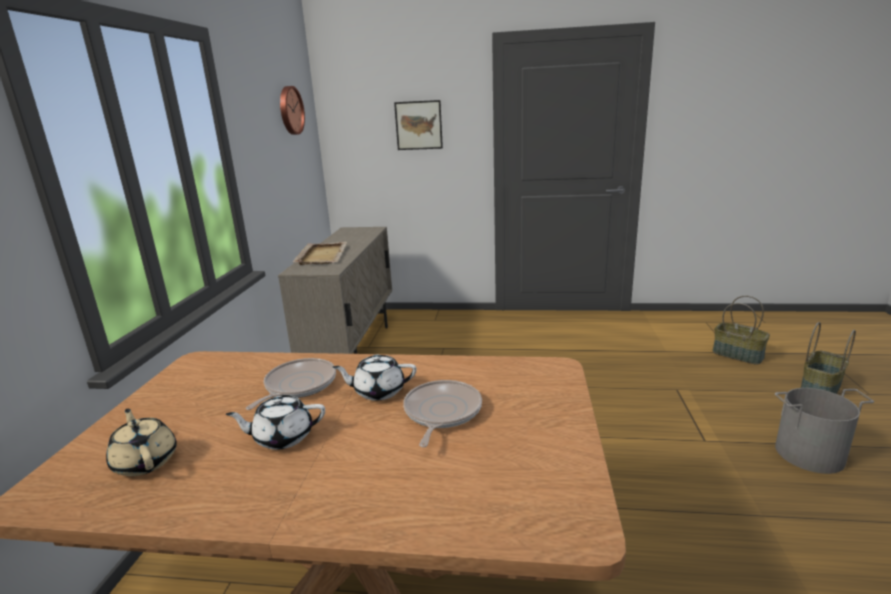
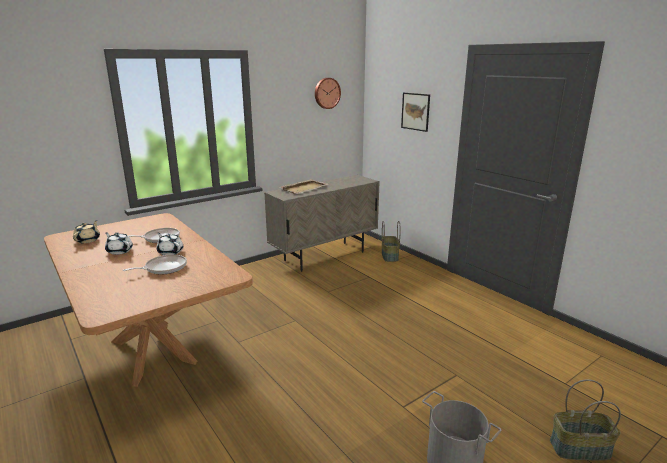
camera: 45 degrees right, 0 degrees up
(738, 355) = (567, 388): basket -> basket (390, 256)

